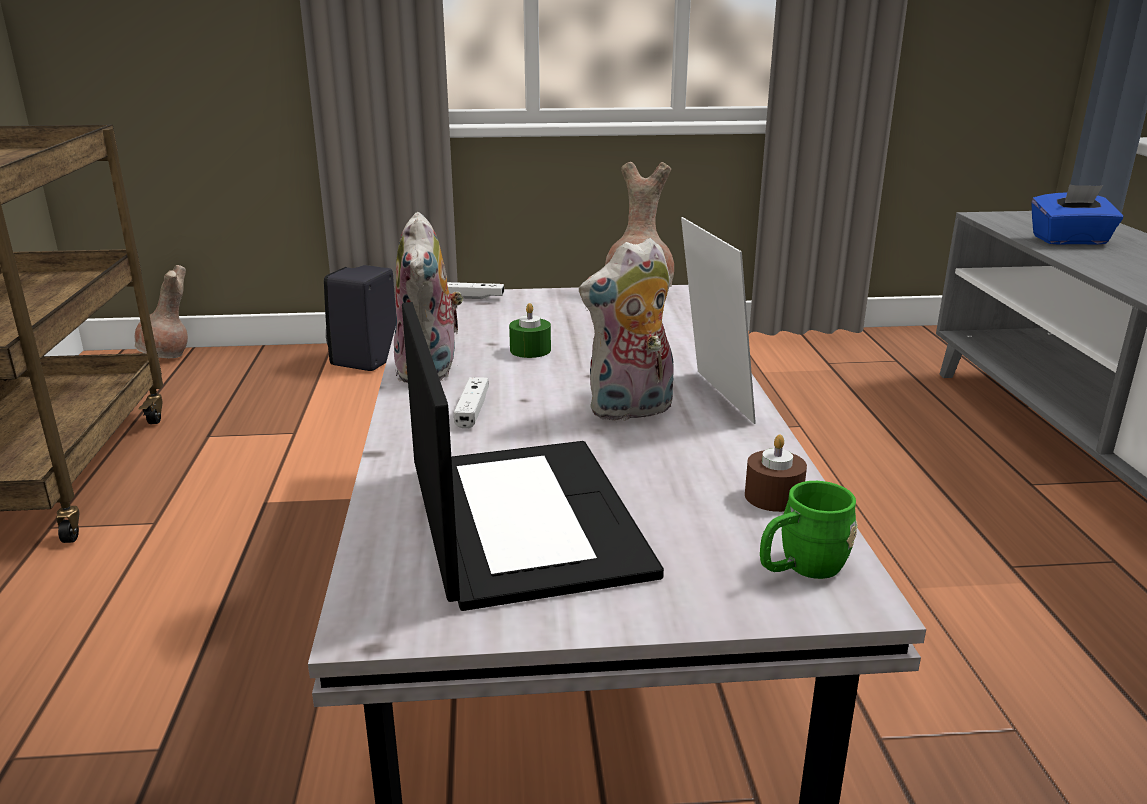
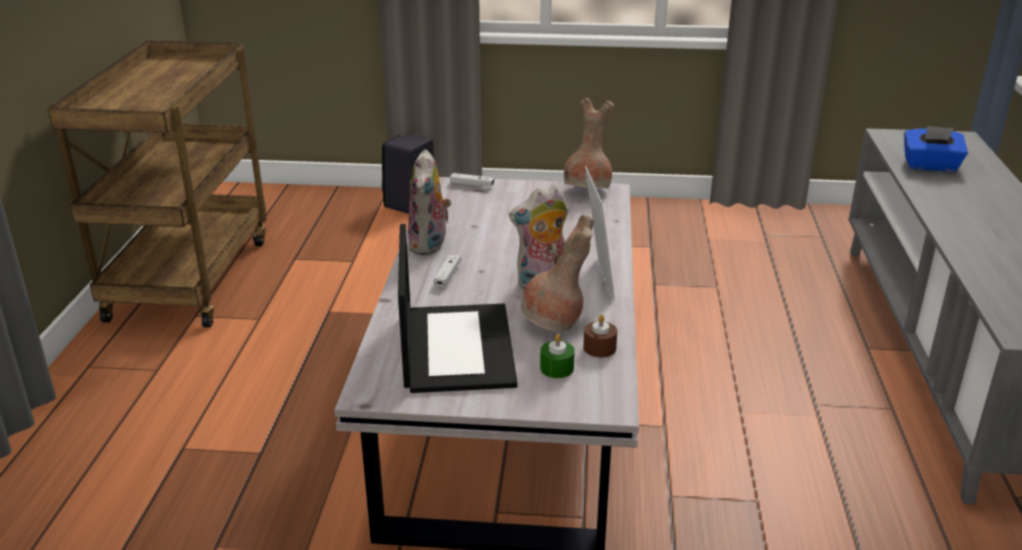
camera: 10 degrees right, 5 degrees up
(166, 356) = (268, 191): brown vase -> brown vase (554, 324)
(530, 350) = (497, 233): green candle -> green candle (557, 368)
(801, 568) = (592, 389): green mug -> none

